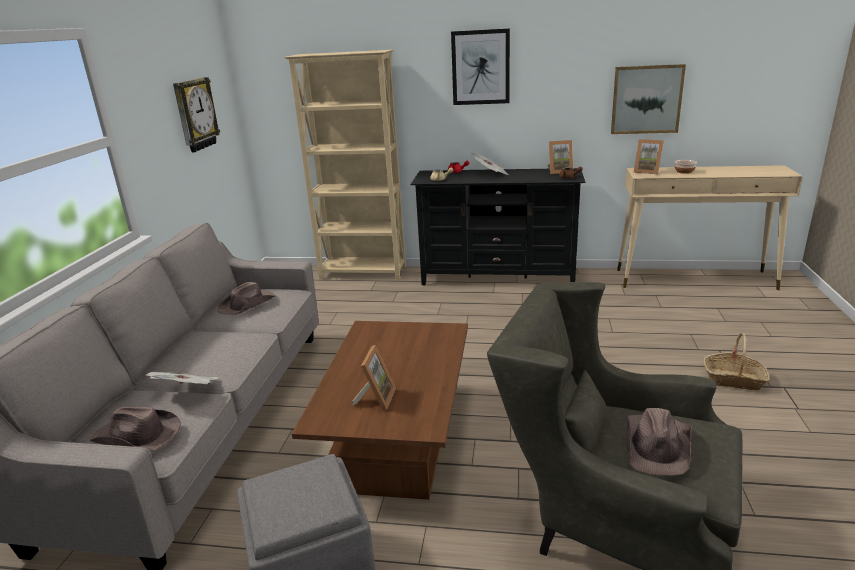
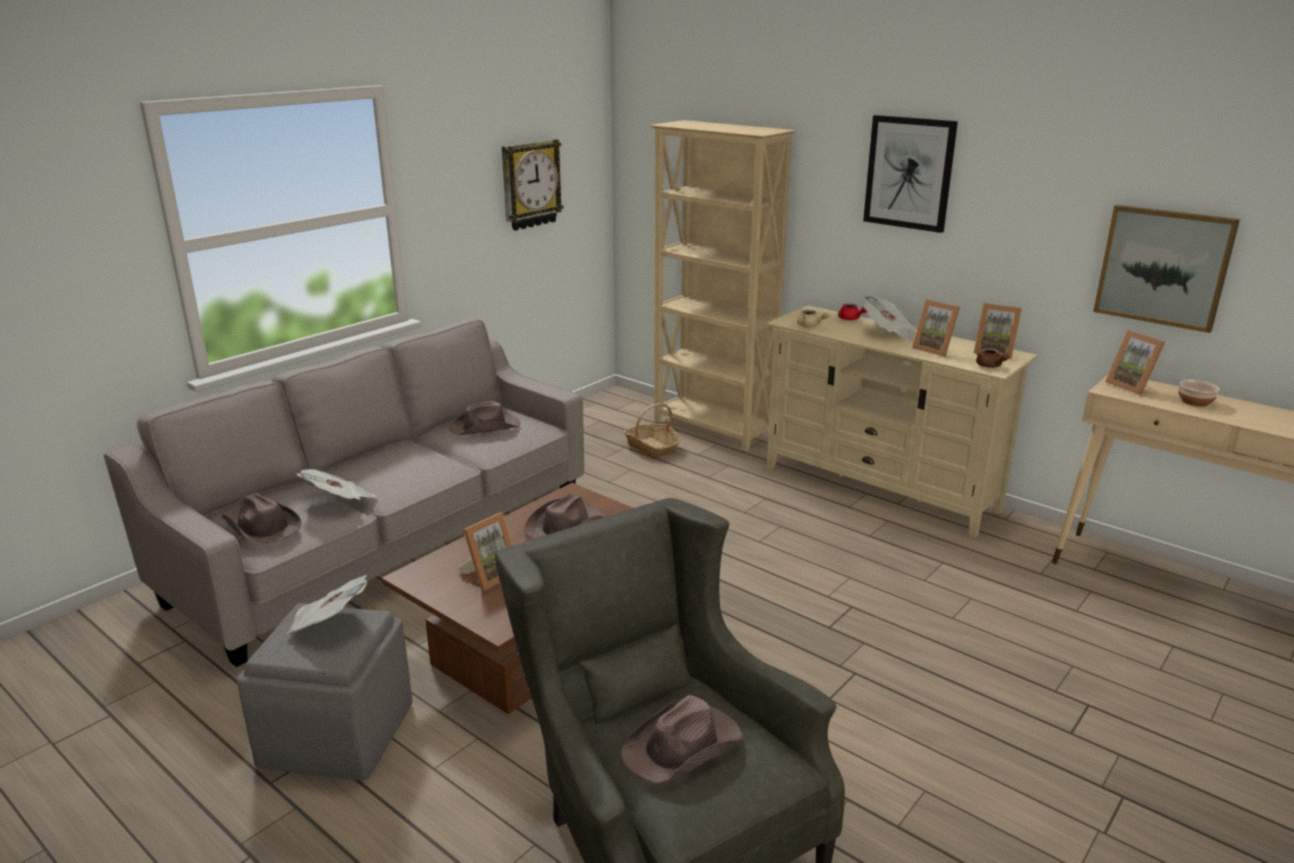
camera: 30 degrees right, 0 degrees up
(295, 483) = (330, 623): none -> newspaper
(387, 349) = (564, 526): none -> brown hat
(498, 277) = (880, 488): black tv stand -> beige tv stand
(528, 176) = (934, 349): none -> picture frame
(733, 379) = (1054, 752): basket -> basket (652, 447)

